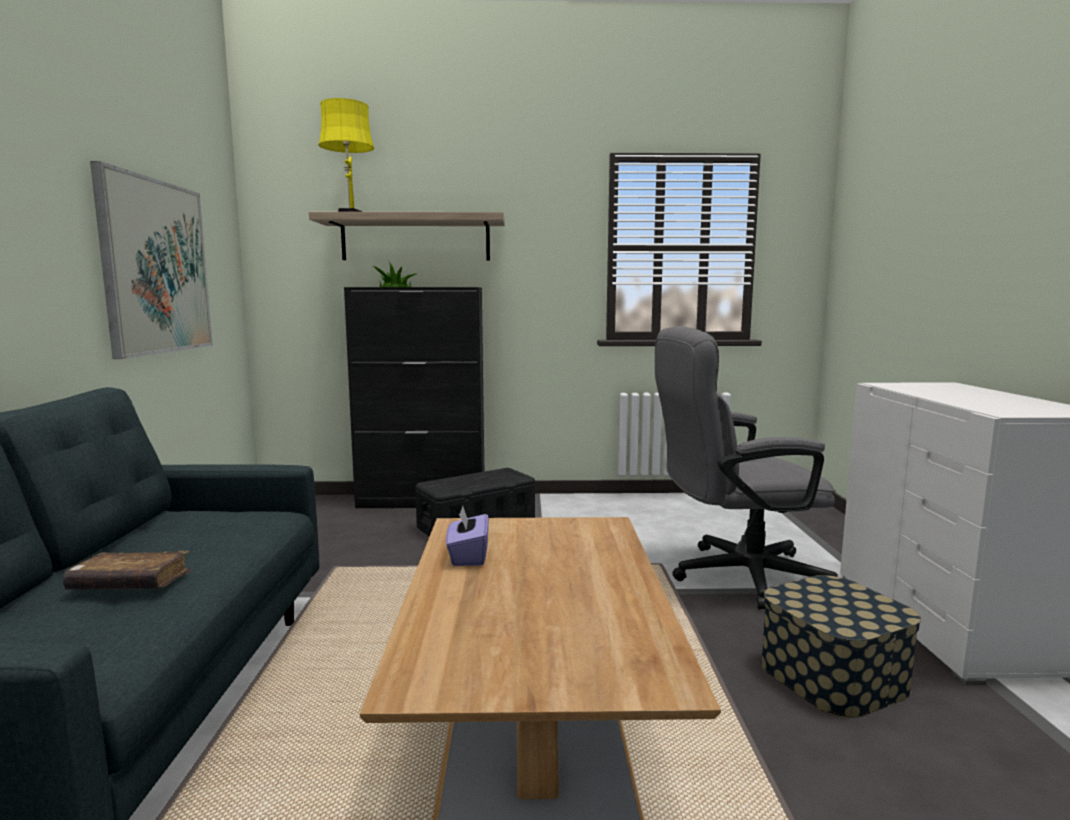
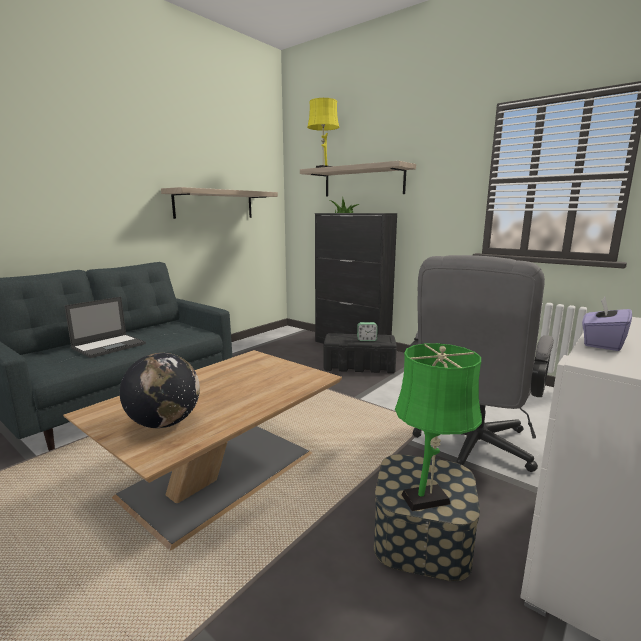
camera: 40 degrees right, 5 degrees up
(130, 584) = (109, 346): brown book -> laptop
(156, 267) = (214, 204): picture -> shelf
(468, 556) = (223, 371): purple tissue box -> purple tissue box (602, 343)
(490, 480) = (367, 340): none -> alarm clock
(568, 644) = (165, 423): none -> globe
(735, 576) = (470, 449): grey office chair -> grey office chair turned 90 degrees counterclockwise
(865, 614) = (430, 498): none -> green table lamp

